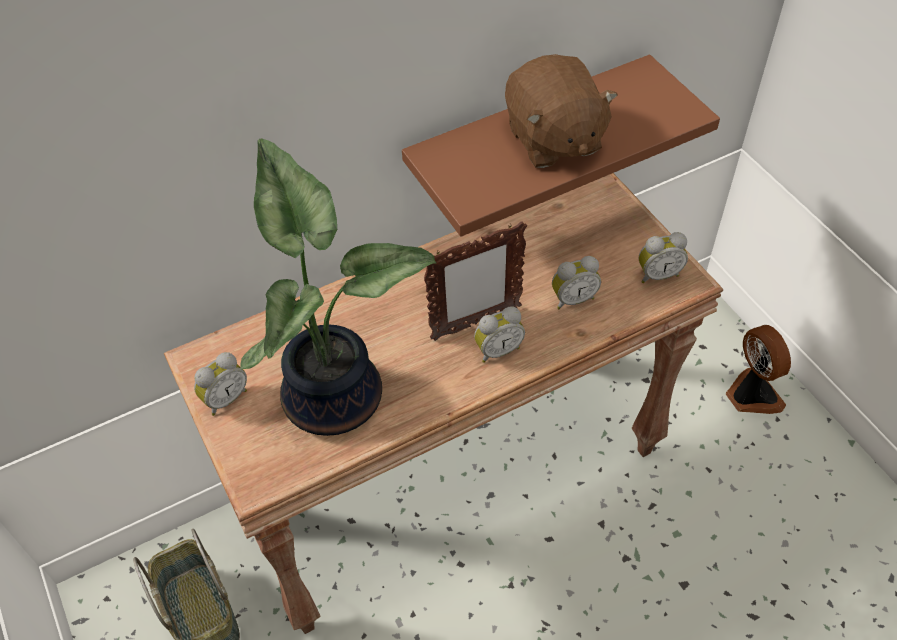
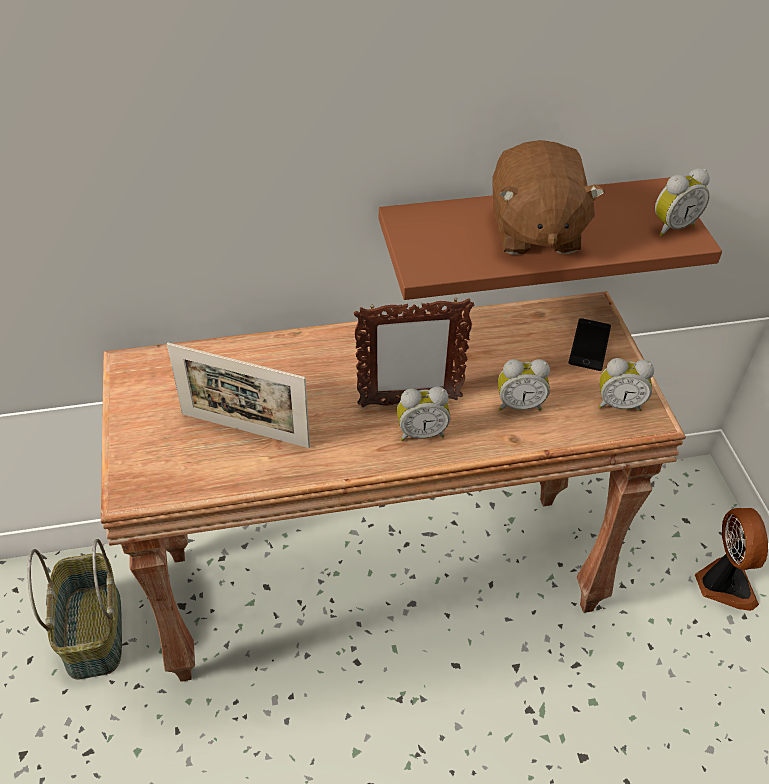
camera: 15 degrees right, 5 degrees down
(225, 398) = (139, 406): alarm clock -> alarm clock (672, 226)
(336, 393) = (245, 430): potted plant -> picture frame
(612, 224) = (589, 345): none -> phone

